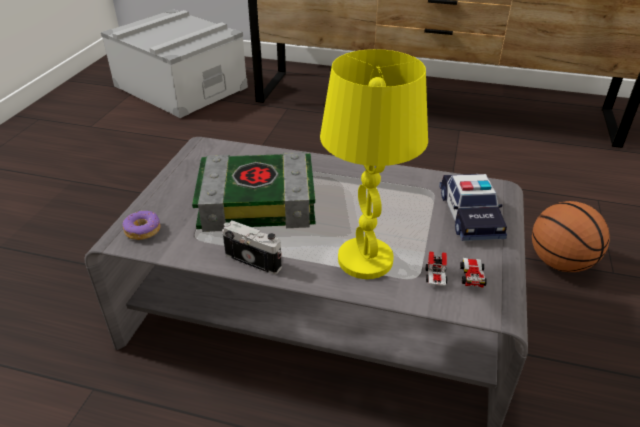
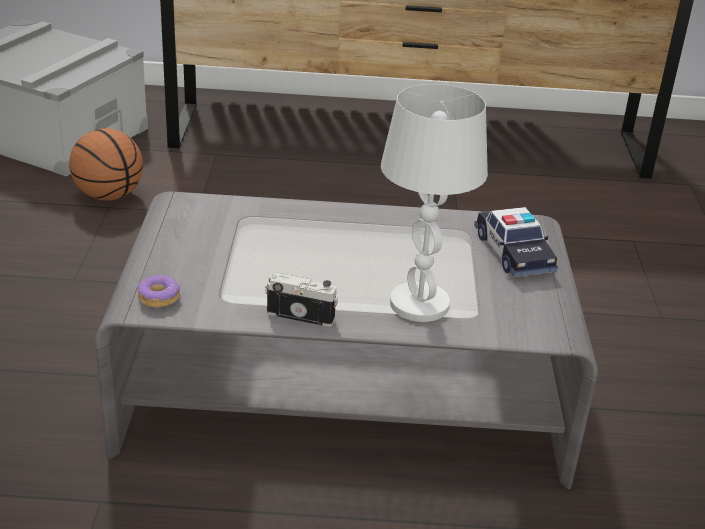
camera: 15 degrees left, 5 degrees down
(259, 200) = (278, 256): book -> none
(366, 260) = (420, 304): yellow table lamp -> white table lamp
(454, 277) = (514, 311): toy car -> none
(560, 262) = (603, 312): basketball -> basketball (109, 196)

